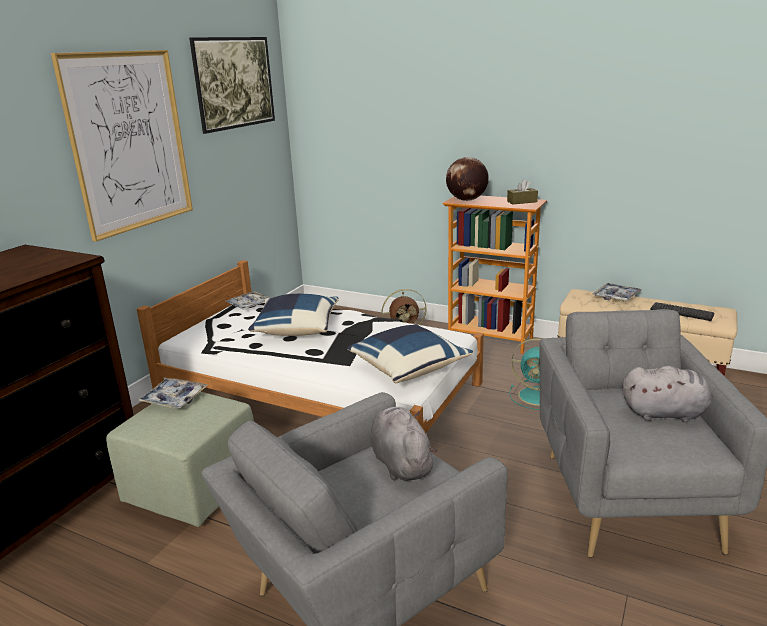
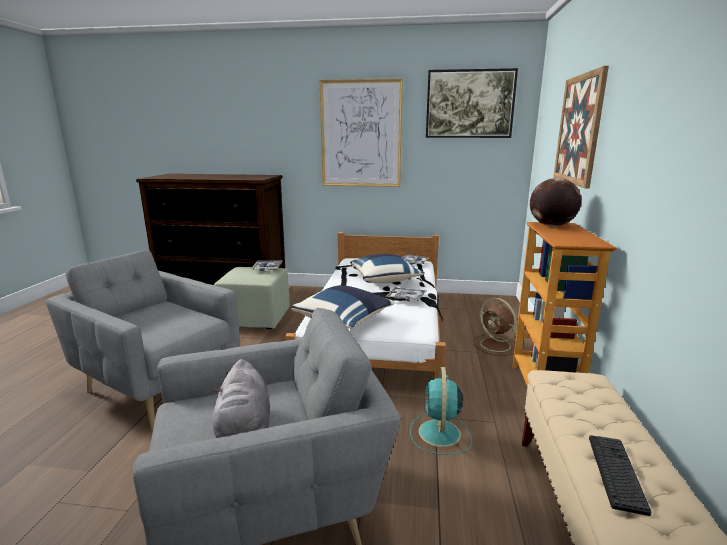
camera: 70 degrees right, 5 degrees down
(400, 462) = (180, 322): grey plush toy -> none
(428, 111) = (579, 130): none -> picture
(522, 201) = (582, 240): brown tissue box -> none
(616, 297) = (607, 406): tray -> tray (406, 298)

